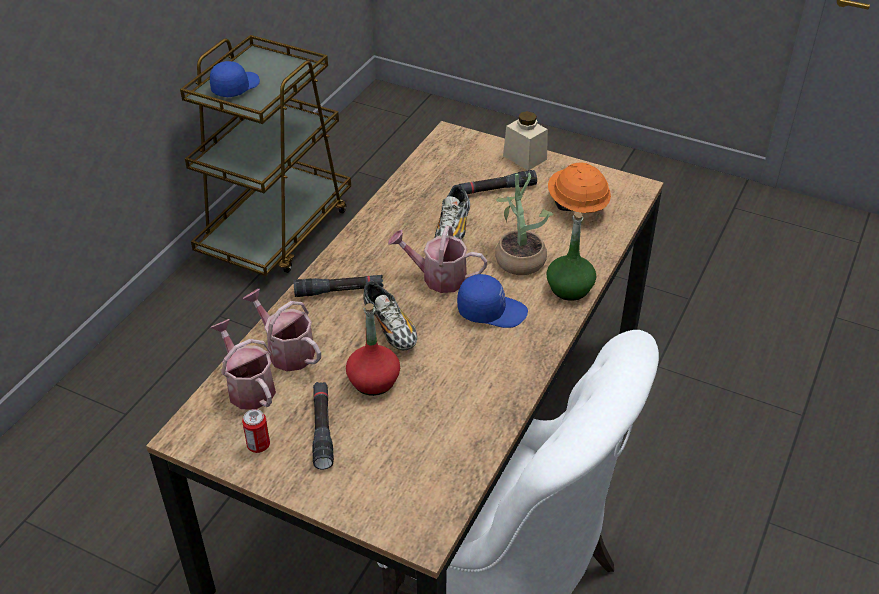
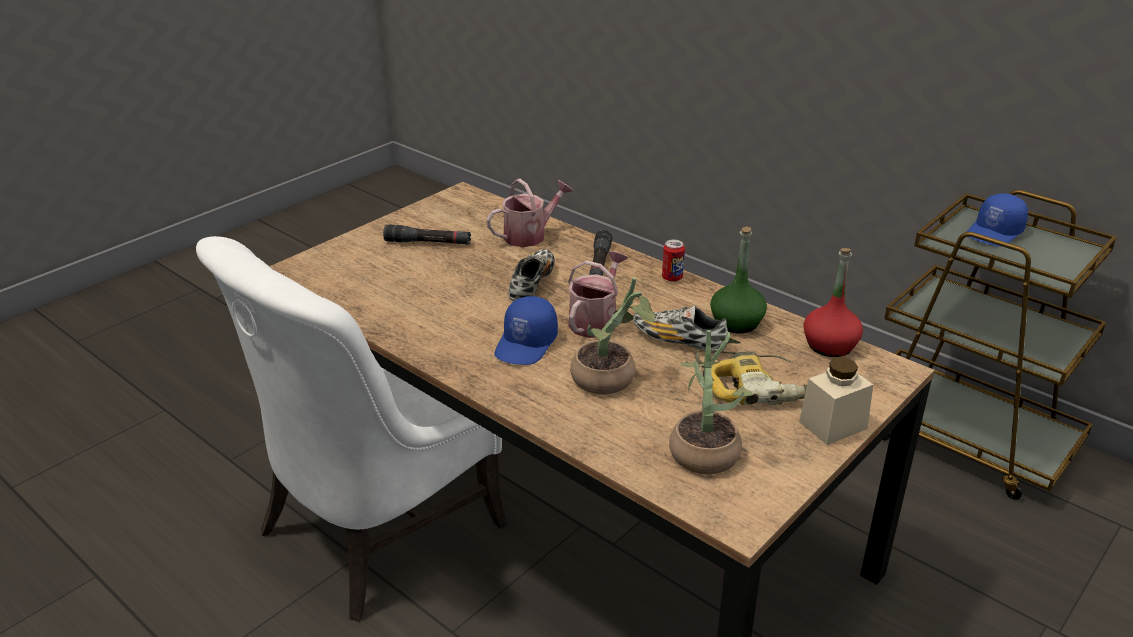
camera: 105 degrees right, 10 degrees down
(235, 87) = (995, 233): blue cap -> blue cap turned 90 degrees clockwise
(248, 387) = (497, 217): watering can -> none
(258, 445) = (431, 218): can -> can (672, 278)
(373, 381) = (467, 269): red bottle -> red bottle (829, 345)
(390, 328) = (532, 285): shoe -> shoe turned 120 degrees clockwise
(496, 189) = (756, 387): black flashlight -> power drill
(570, 288) = (537, 405): green bottle -> green bottle (736, 323)
(576, 206) = (704, 448): orange hard hat -> potted plant

